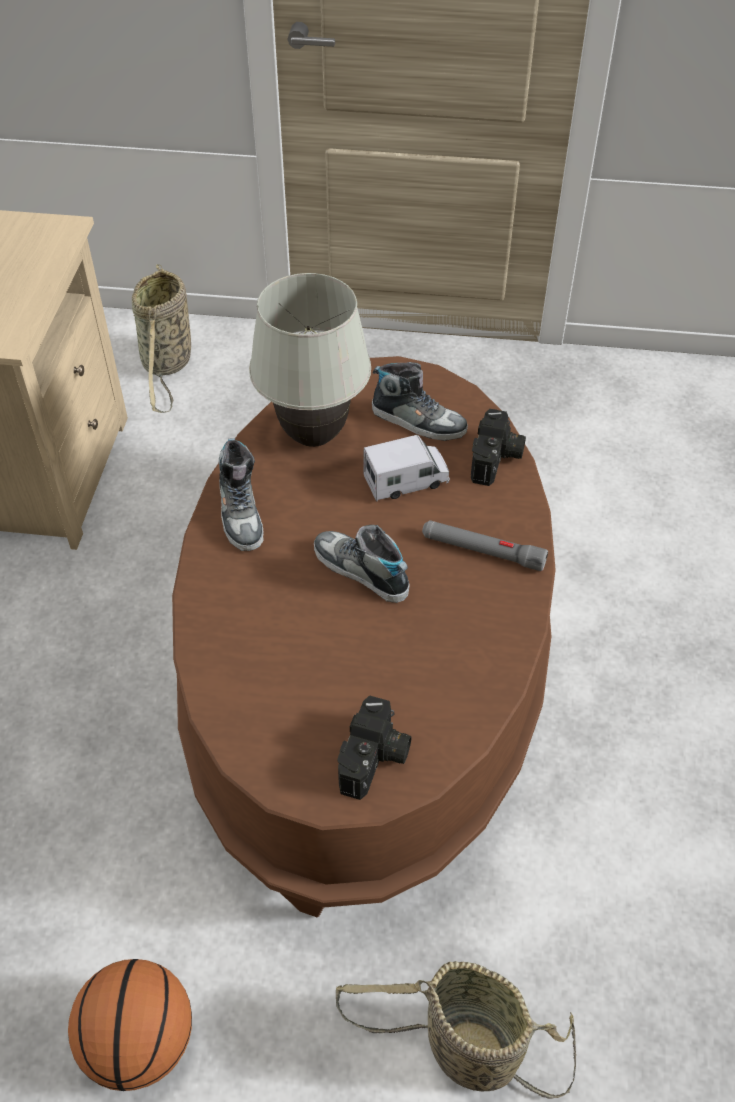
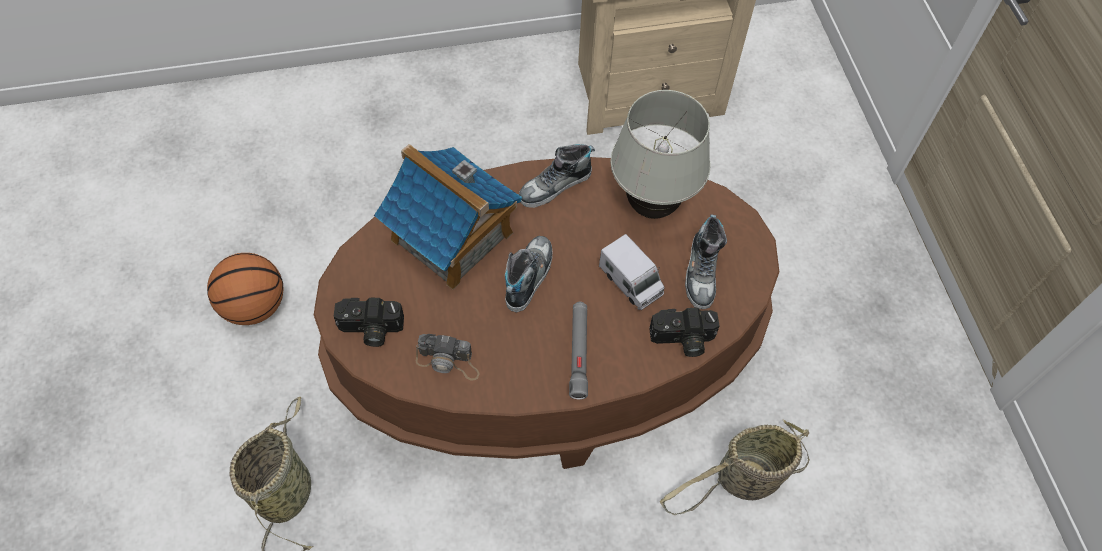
camera: 70 degrees right, 10 degrees up
(167, 365) = (794, 117): basket -> basket (742, 480)
(268, 635) = (452, 237): none -> toy house
(453, 681) = (448, 361): none -> camera

